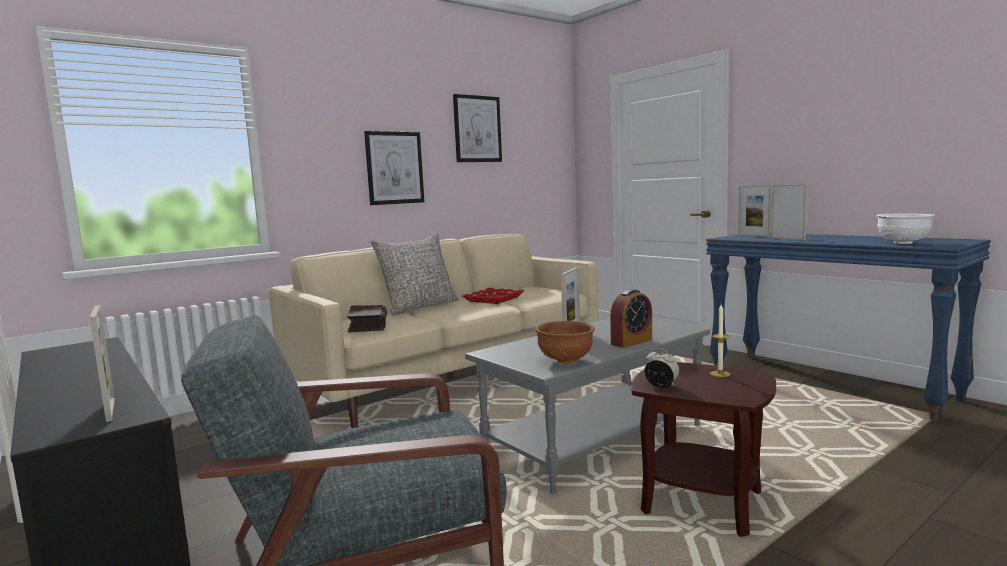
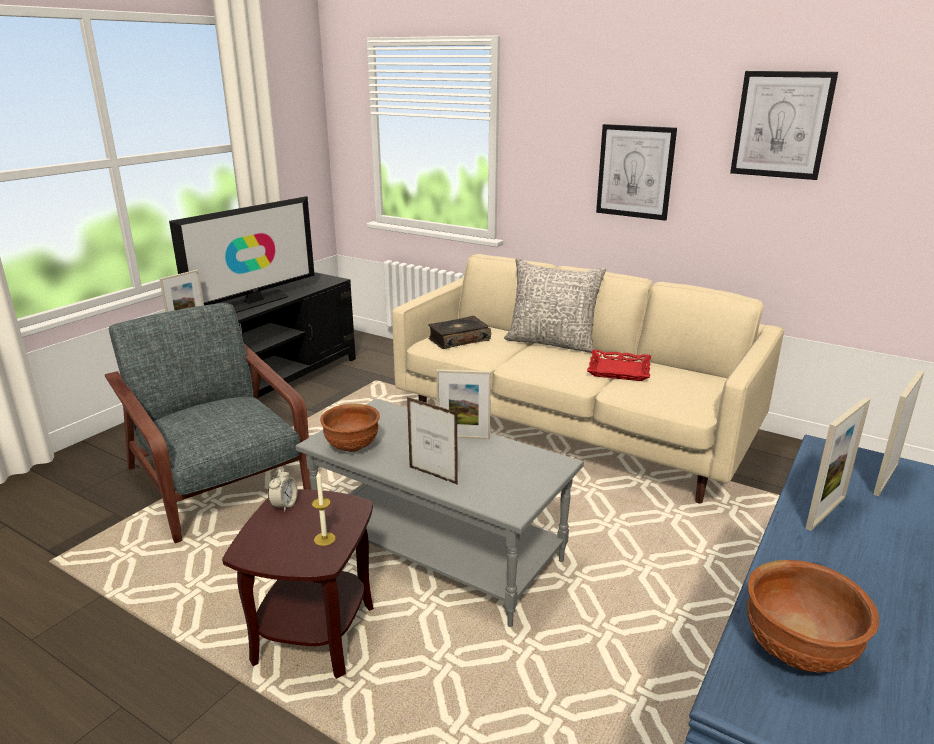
camera: 70 degrees right, 15 degrees up
(84, 376) = (254, 302): none -> television
(631, 342) = (433, 476): alarm clock -> picture frame
(904, 243) = (798, 653): white bowl -> brown bowl

